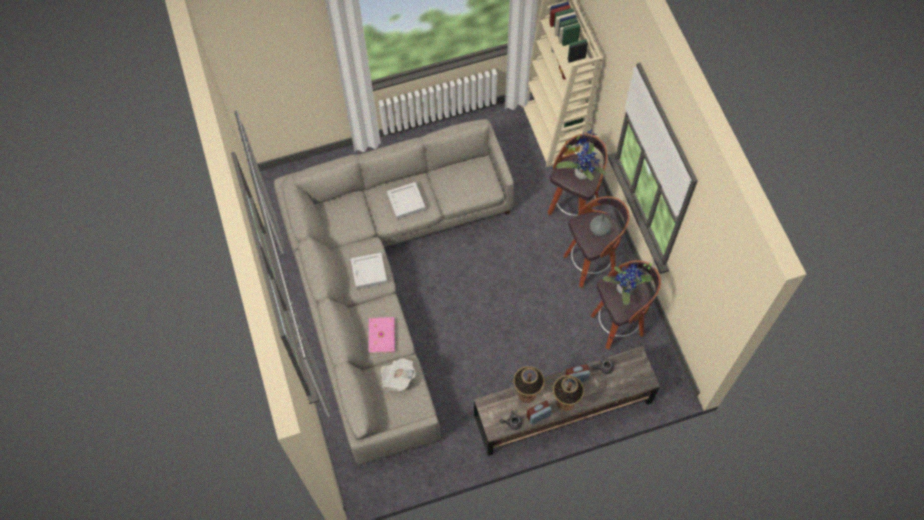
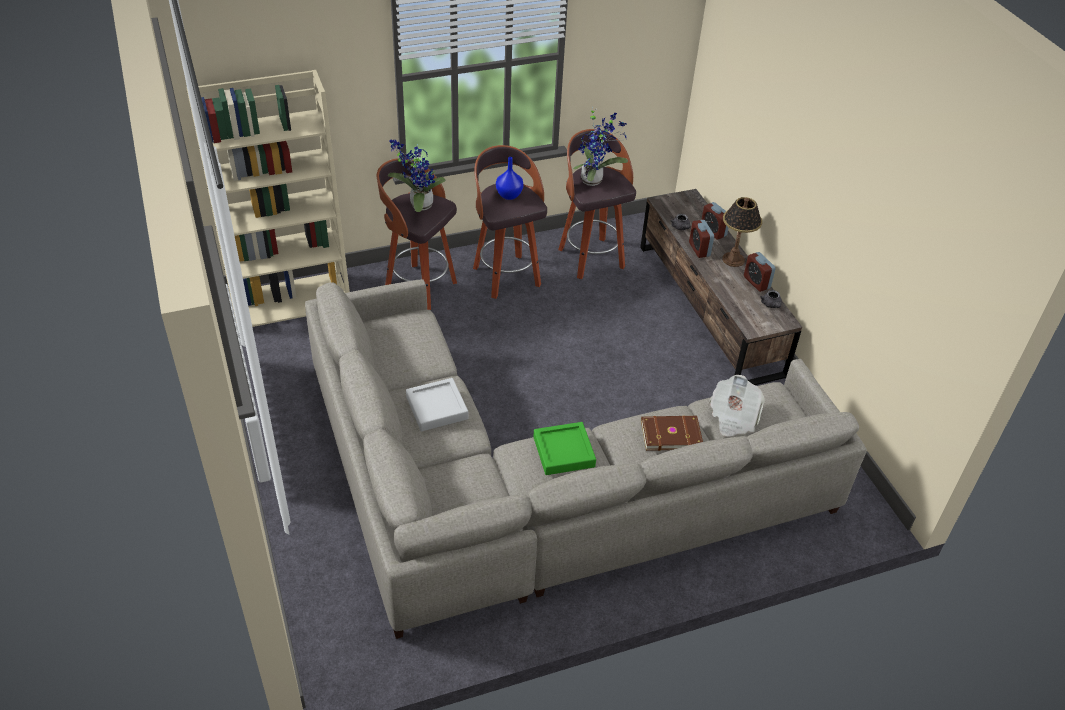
camera: 95 degrees left, 20 degrees down
(369, 272) = (564, 452): grey tray -> green tray
(382, 335) = (670, 434): pink book -> brown book
(527, 394) = (729, 291): table lamp -> none
(599, 230) = (509, 195): grey vase -> blue vase
(600, 392) = (713, 231): none -> alarm clock

